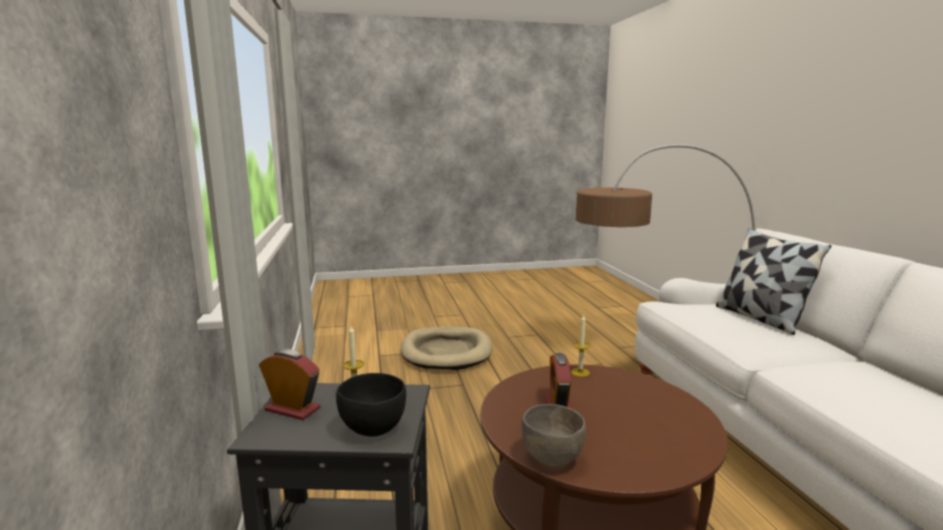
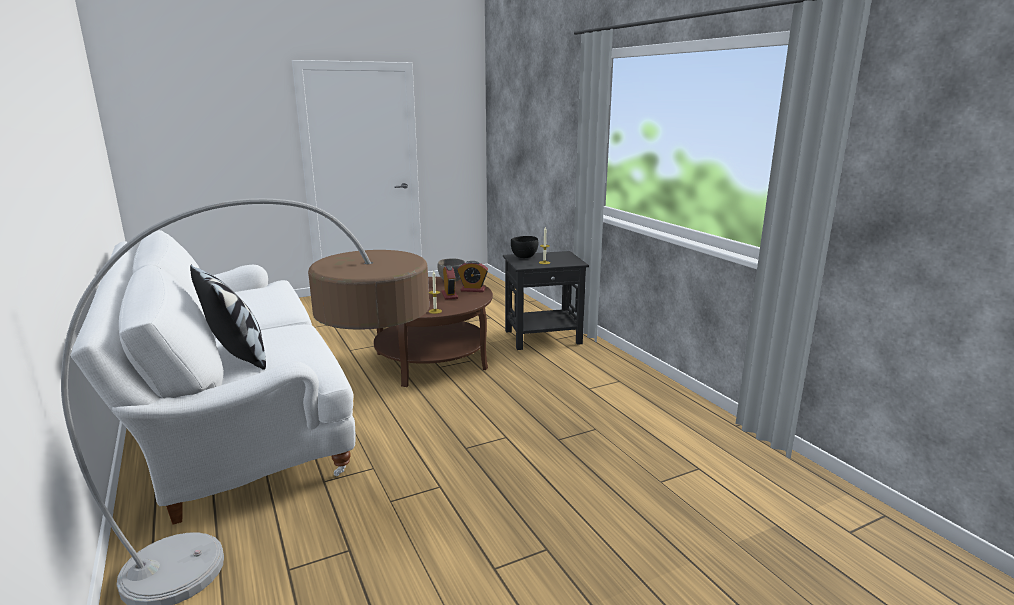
camera: 165 degrees right, 5 degrees up
(292, 409) = (565, 258): alarm clock -> alarm clock (473, 290)
(446, 352) = (618, 490): beige dog bed -> none

